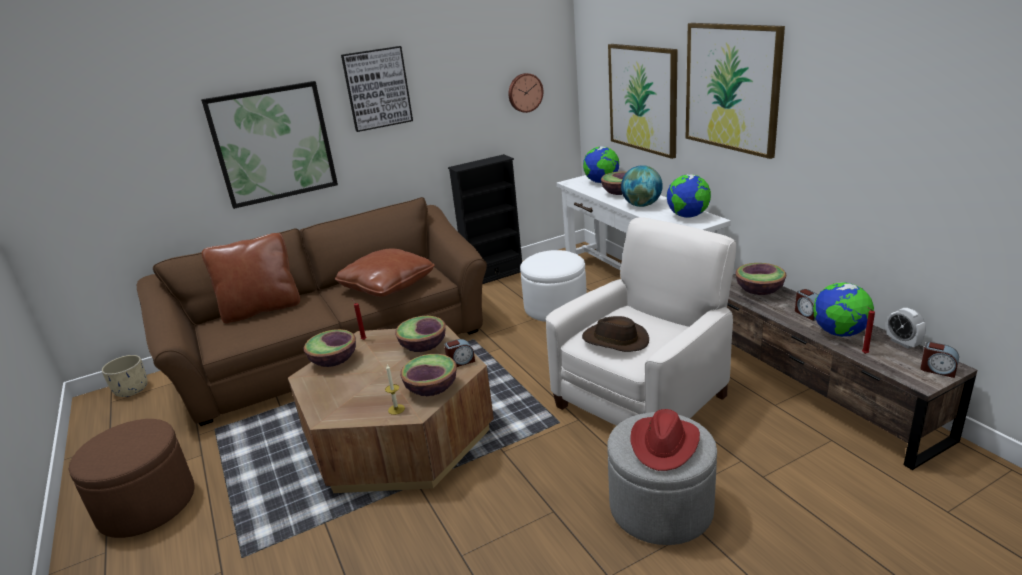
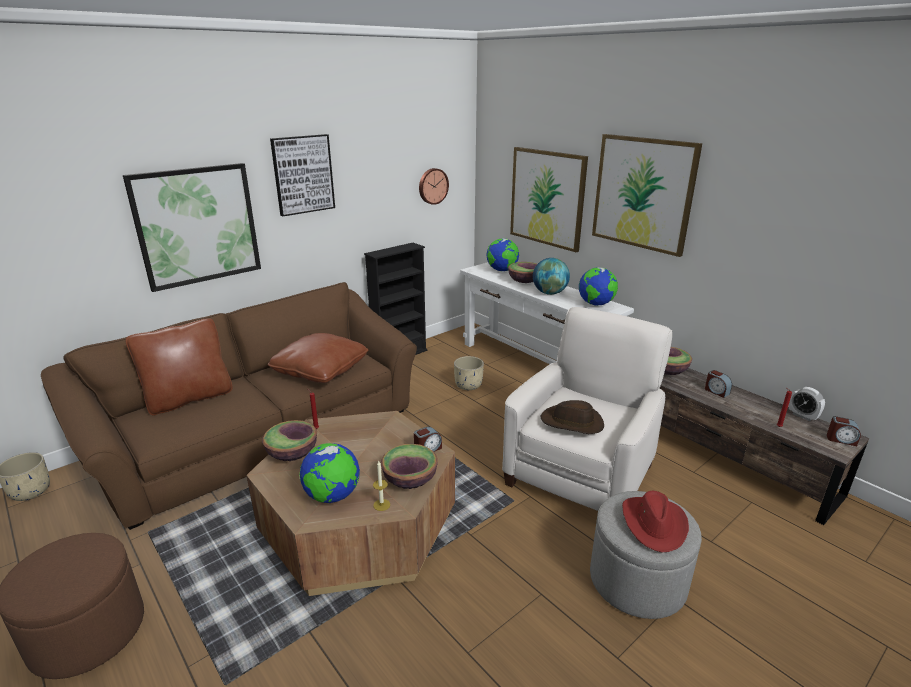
camera: 15 degrees left, 0 degrees up
(423, 347) = (382, 434): bowl -> none
(555, 307) = (468, 385): white ottoman -> beige planter
(839, 333) = (750, 409): globe -> globe (332, 496)

